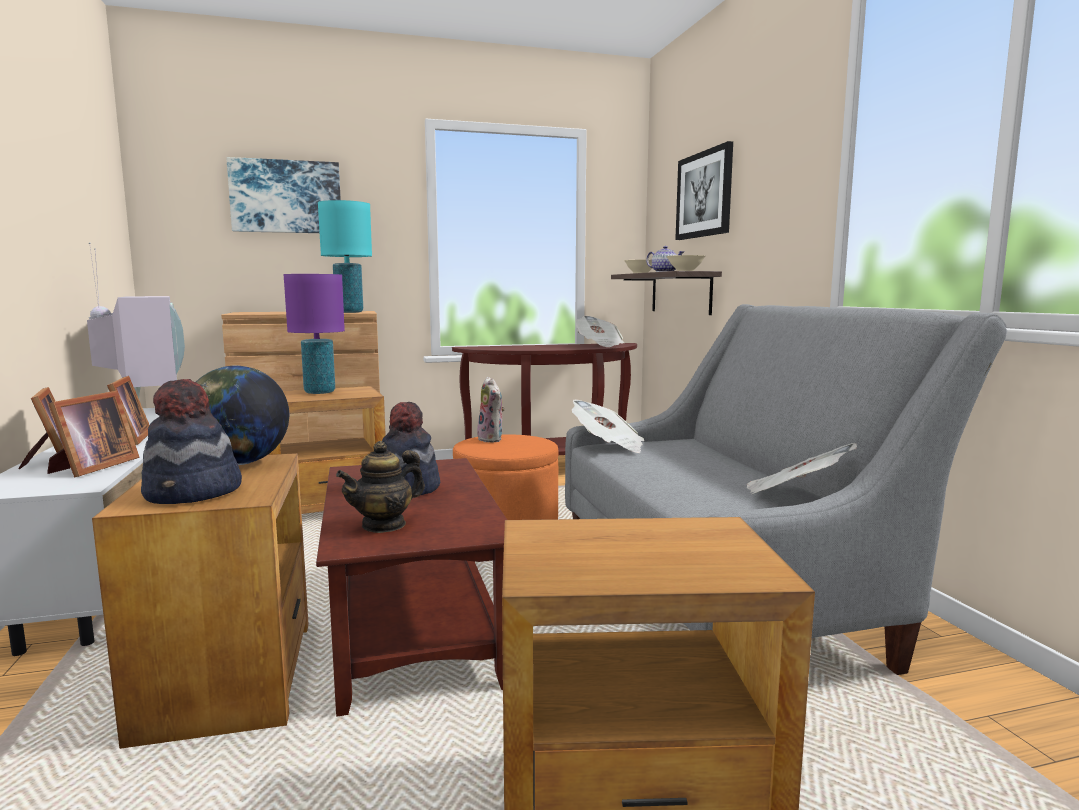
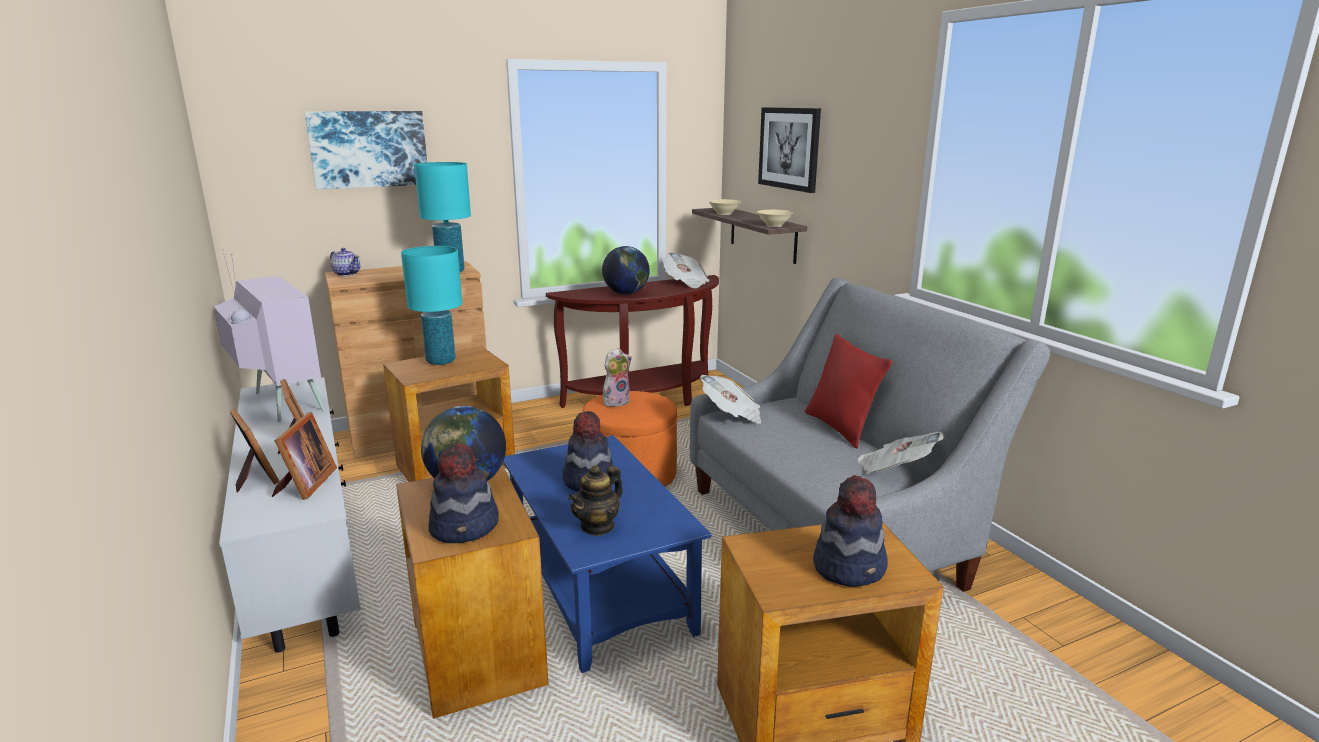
camera: 10 degrees left, 10 degrees up
(319, 392) = (440, 361): purple table lamp -> turquoise table lamp
(414, 627) = (600, 588): brown coffee table -> blue coffee table
(492, 439) = (616, 401): plush toy -> plush toy turned 90 degrees counterclockwise
(531, 348) = (626, 293): none -> globe
(664, 272) = (751, 219): teapot -> teapot (347, 274)
(670, 559) = (850, 567): none -> hat
(736, 460) = (840, 428): none -> red pillow

